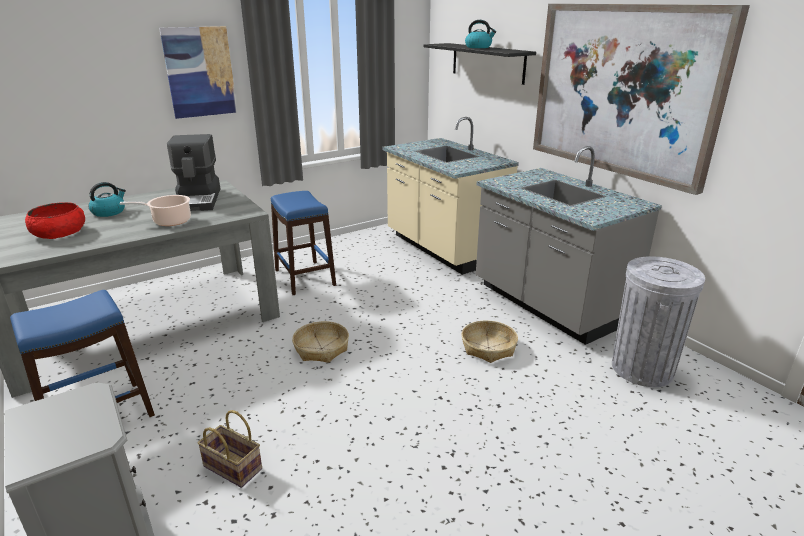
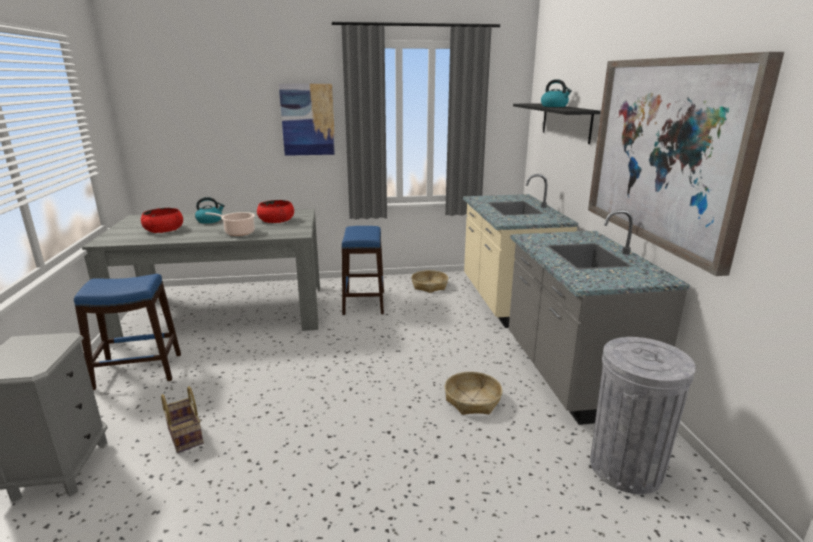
camera: 25 degrees right, 5 degrees down
(198, 200) = (276, 220): coffee machine -> red bowl
(321, 348) = (327, 362): basket -> basket (429, 286)

